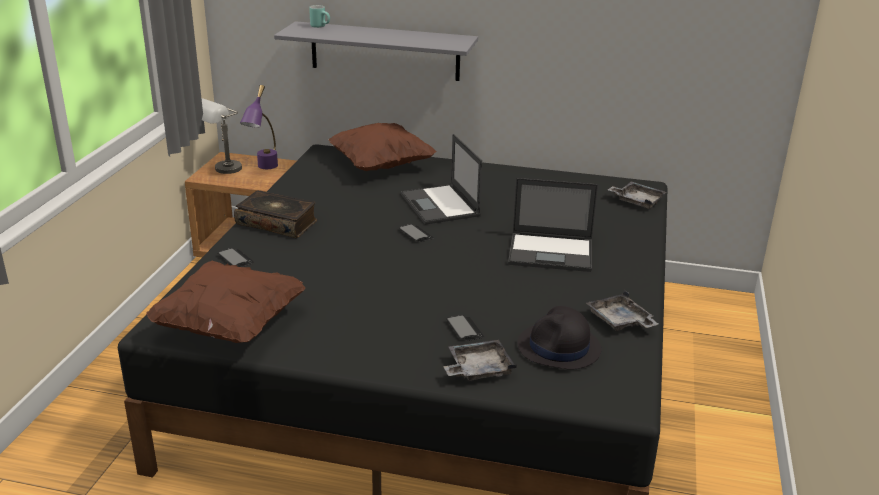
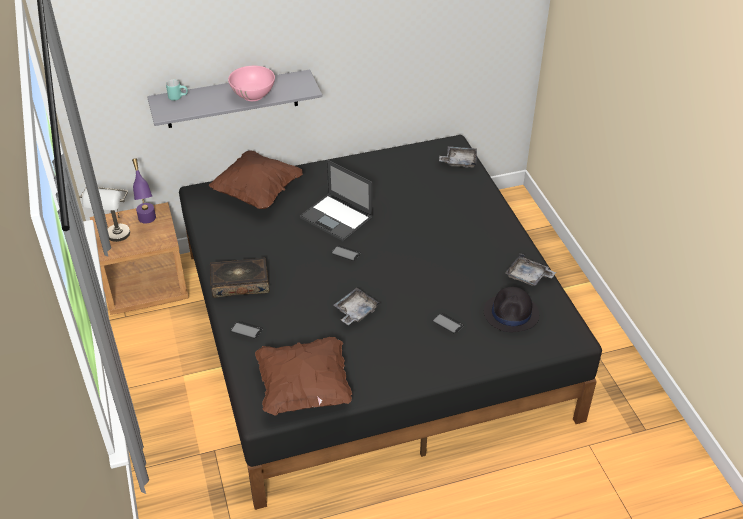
camera: 30 degrees left, 15 degrees up
(394, 38) = (253, 95): none -> pink bowl
(478, 369) = (481, 351): grey tray -> grey tray (355, 311)
(552, 252) = (445, 234): laptop -> none

